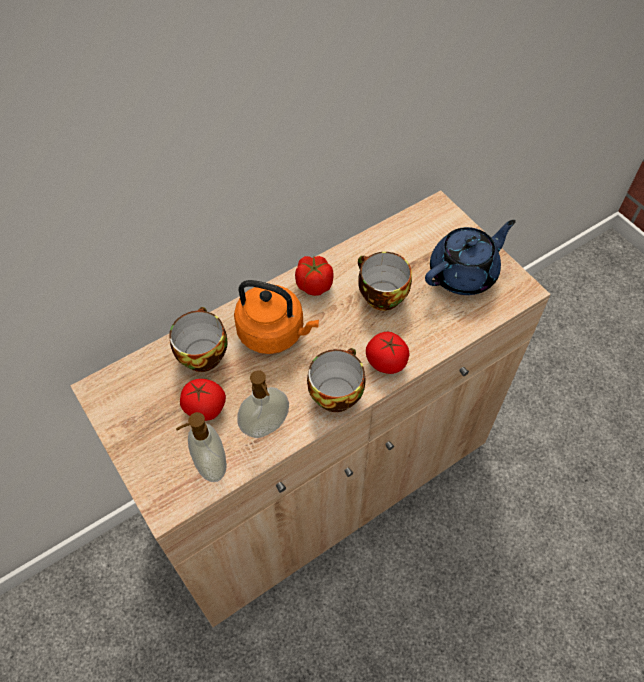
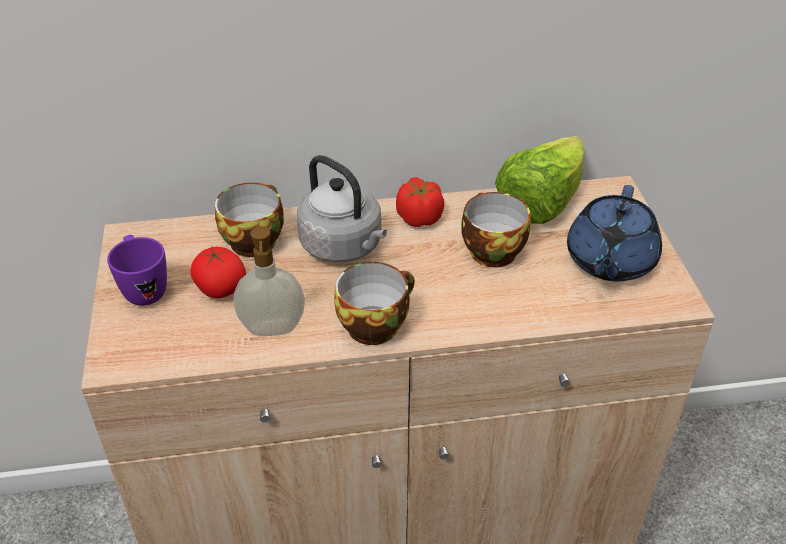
camera: 25 degrees right, 15 degrees down
(145, 433) = (143, 289): none -> purple mug
(210, 465) = (187, 343): soap dispenser -> none
(274, 333) = (344, 247): orange kettle -> grey kettle
(386, 362) = (455, 316): tomato -> none
(392, 238) = (540, 203): none -> lettuce
(464, 273) = (609, 261): blue teapot -> blue teapot turned 120 degrees clockwise

